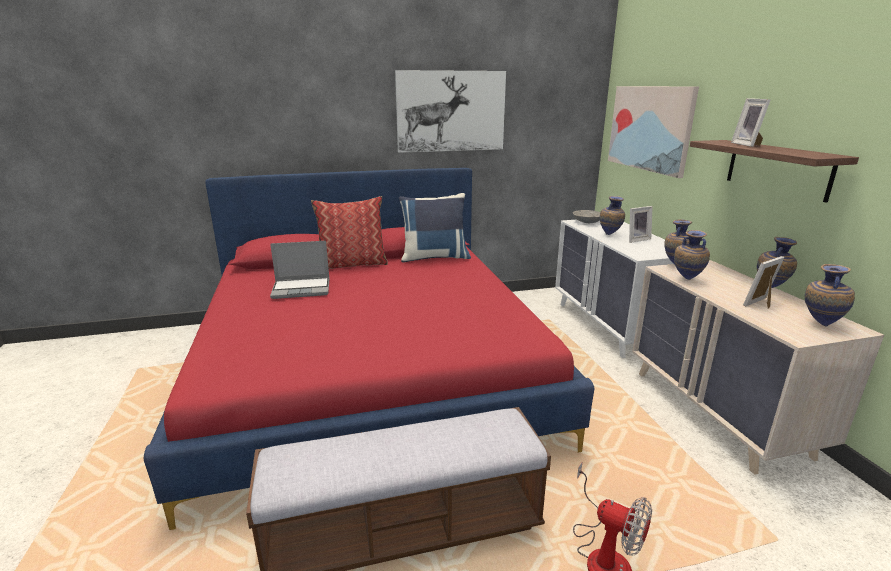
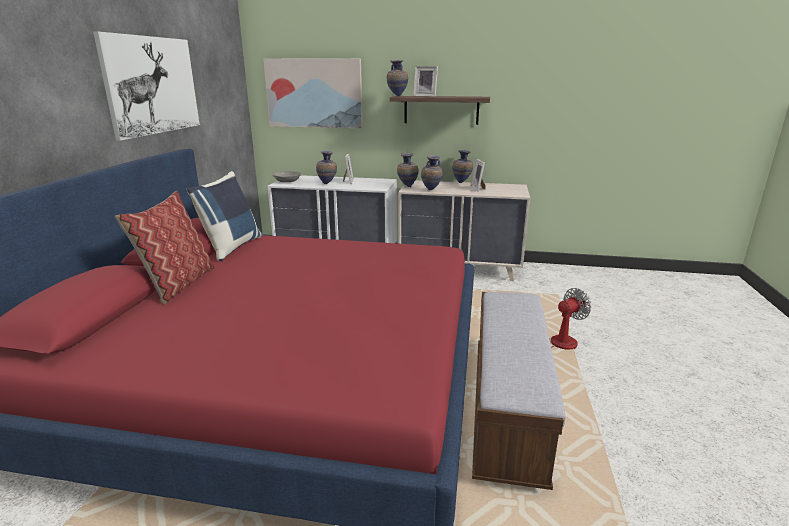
camera: 65 degrees left, 0 degrees up
(302, 289) = (217, 318): laptop -> none
(819, 324) = (509, 188): vase -> vase (396, 96)

